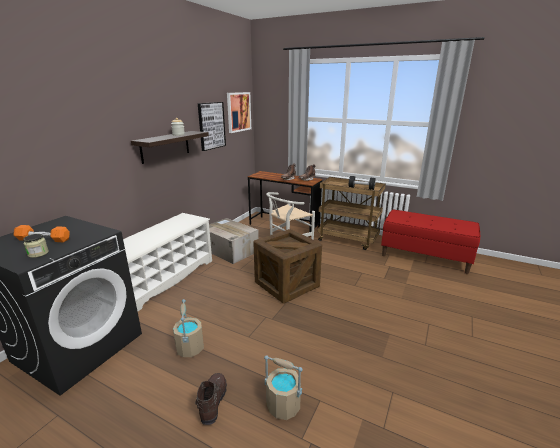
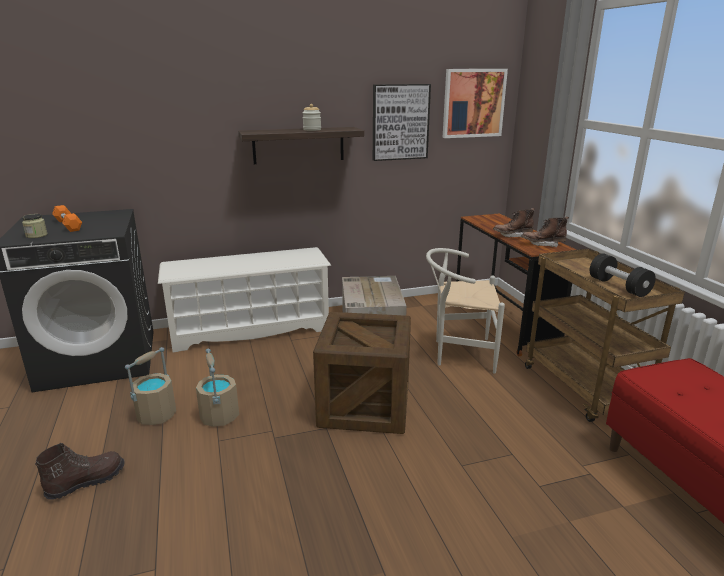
camera: 45 degrees right, 0 degrees up
(283, 405) = (120, 539): beige bucket -> beige bucket (219, 416)

